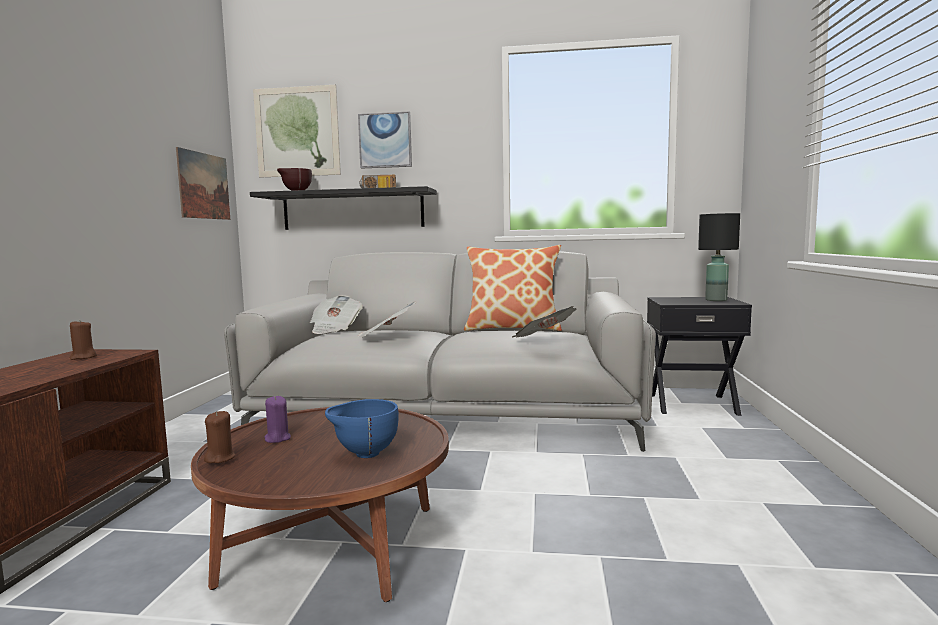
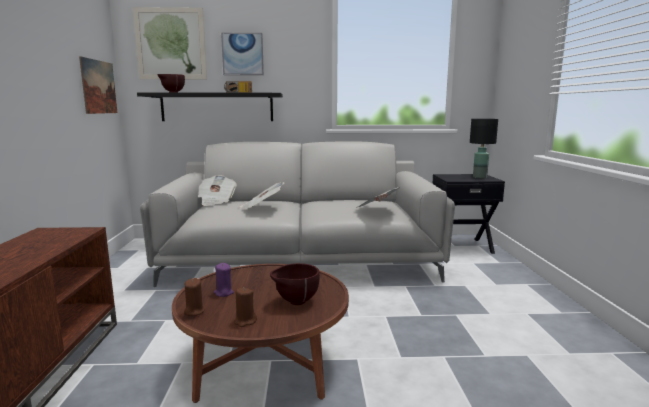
camera: 10 degrees left, 5 degrees up
(83, 357) = (50, 236): brown candle -> brown candle (245, 321)
(364, 454) = (295, 302): blue bowl -> brown bowl
(513, 328) = (346, 198): pillow -> none

